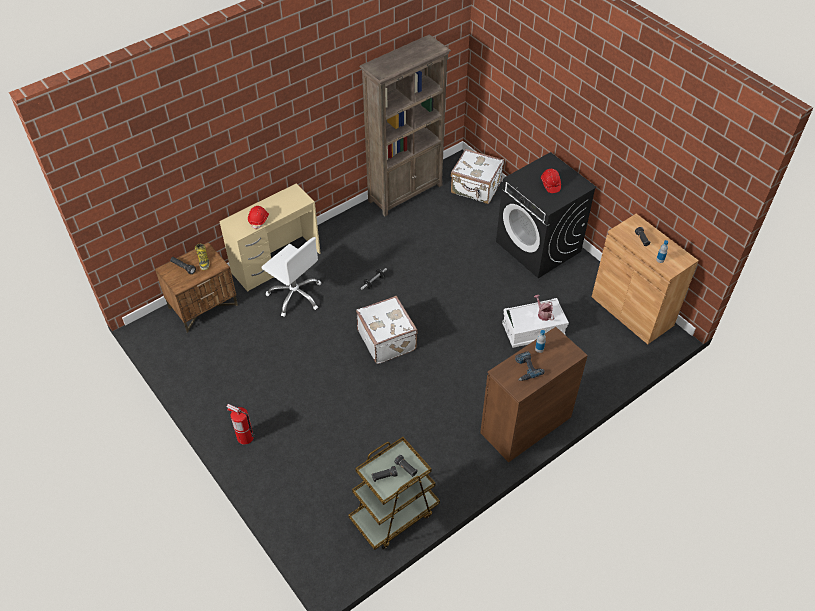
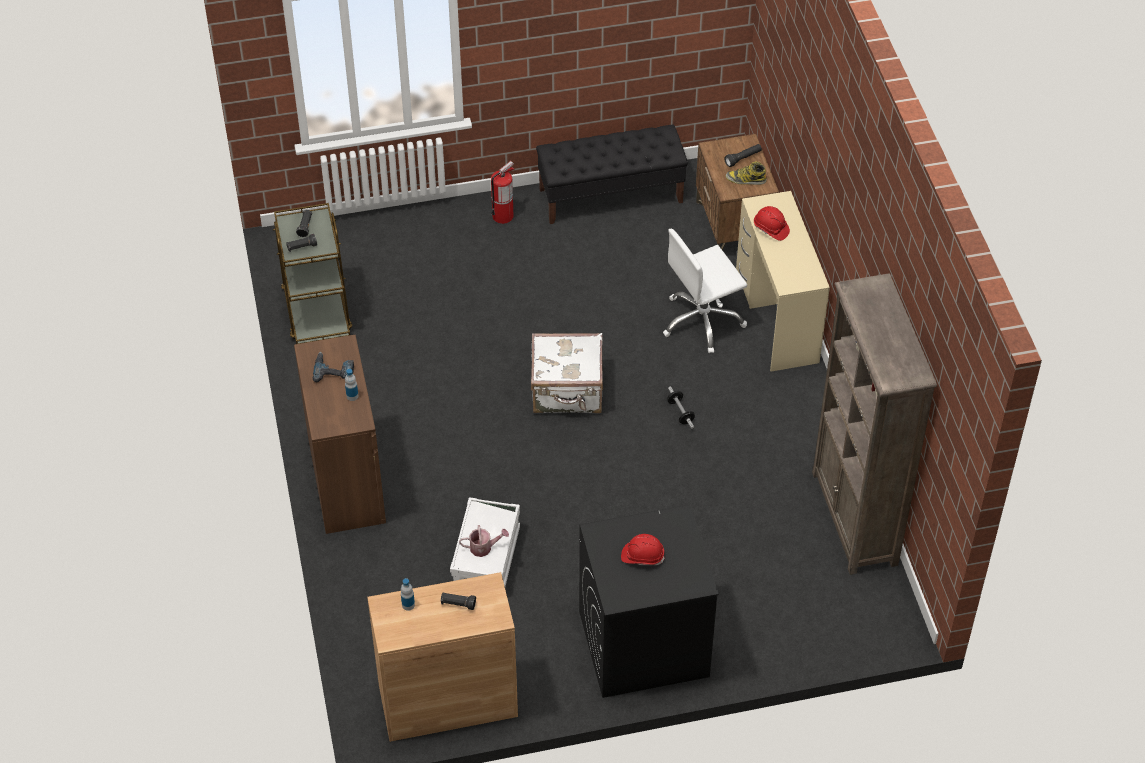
camera: 115 degrees right, 0 degrees up
(198, 381) = (611, 195): none -> black bench
(476, 188) = (820, 618): white suitcase -> none

